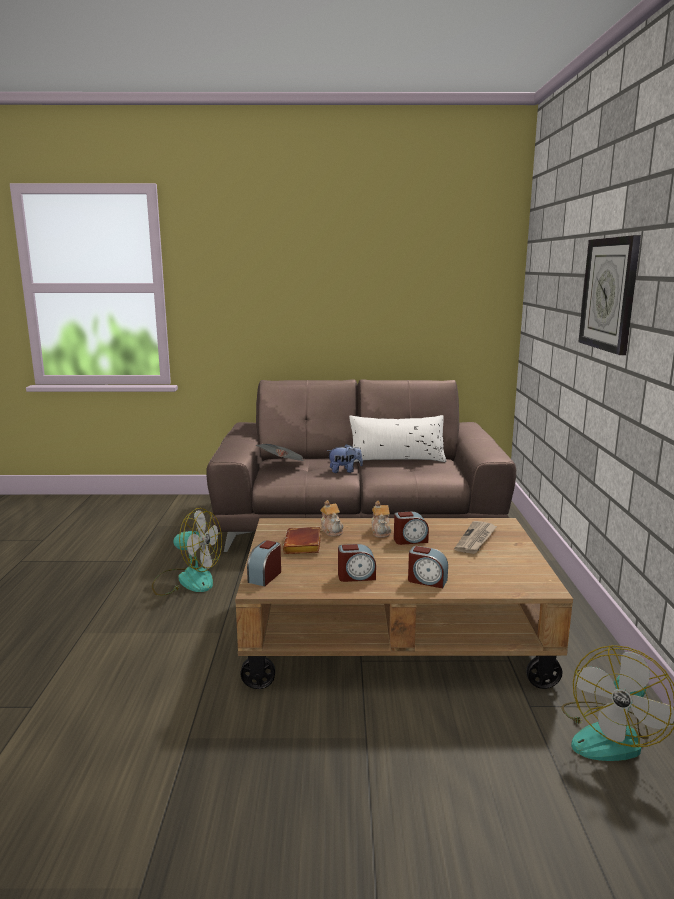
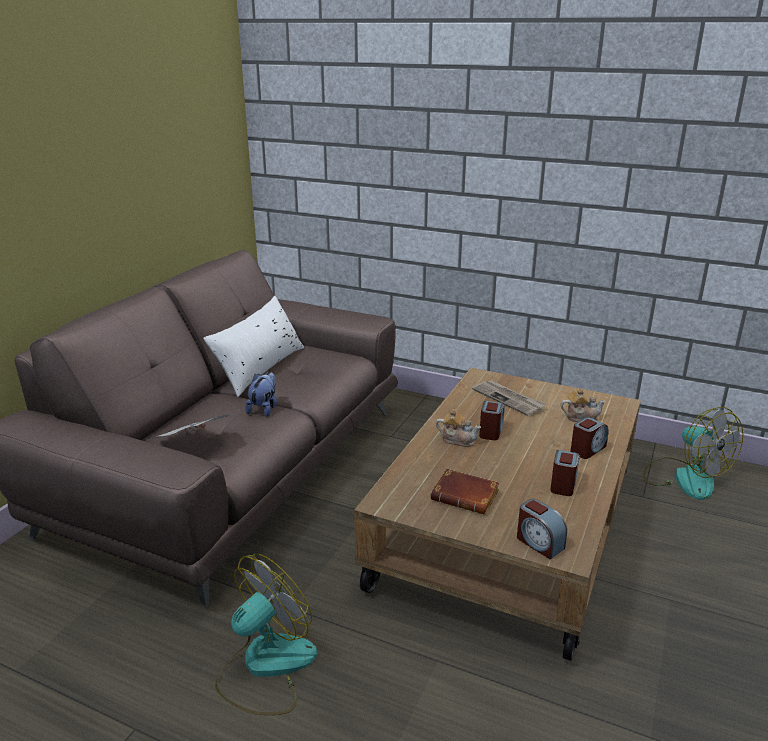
camera: 65 degrees left, 10 degrees up
(332, 530) = (434, 468): teapot -> teapot (581, 417)
(609, 294) = (500, 130): wall clock -> none

